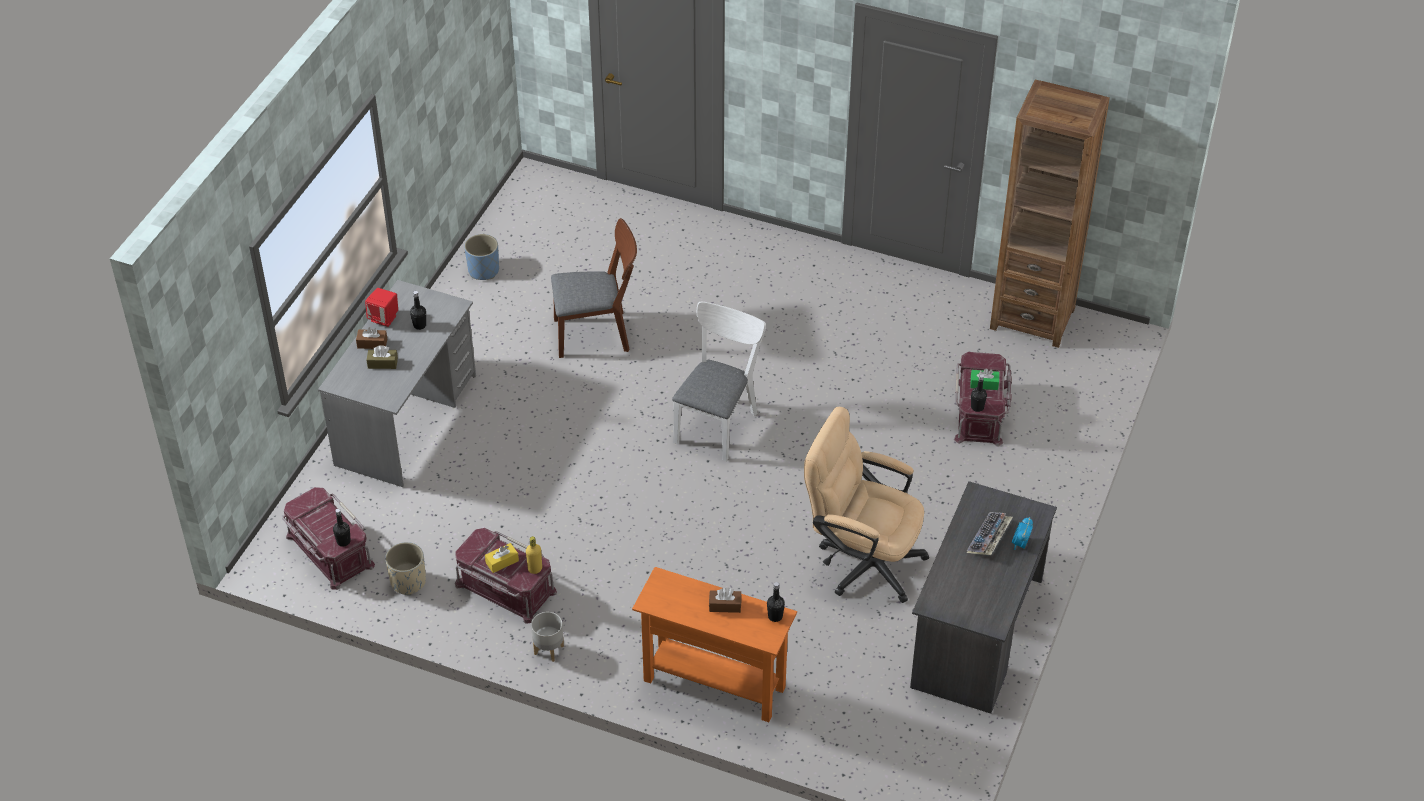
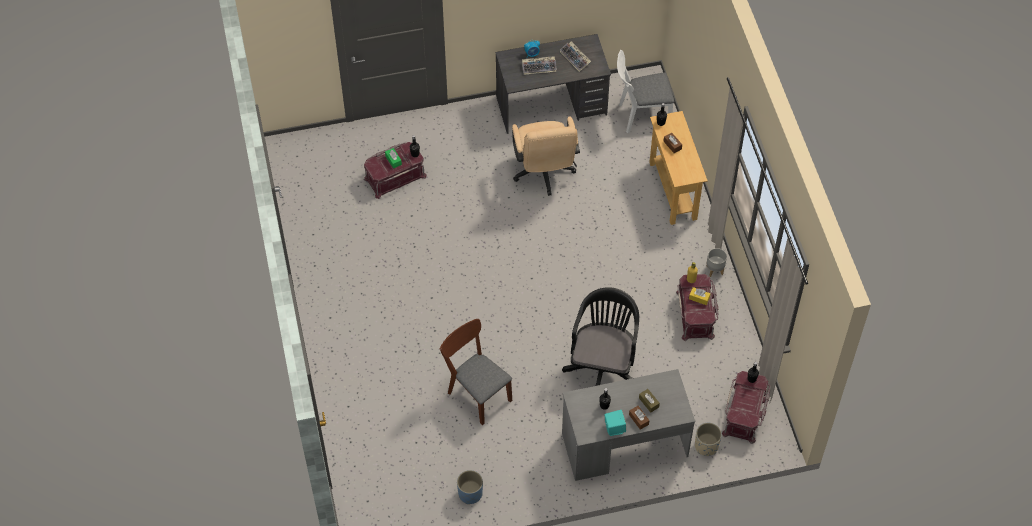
camera: 125 degrees left, 10 degrees up
(384, 318) = (614, 428): red speaker -> turquoise speaker
(408, 582) = (730, 361): beige planter -> beige planter (706, 446)
(522, 458) = (603, 366): none -> black office chair
(714, 684) = (673, 191): orange console table -> beige console table
(718, 422) = (499, 290): white chair -> white chair (640, 115)
(974, 587) = (575, 58): none -> keyboard
(1032, 318) = (298, 189): brown bookcase -> none

